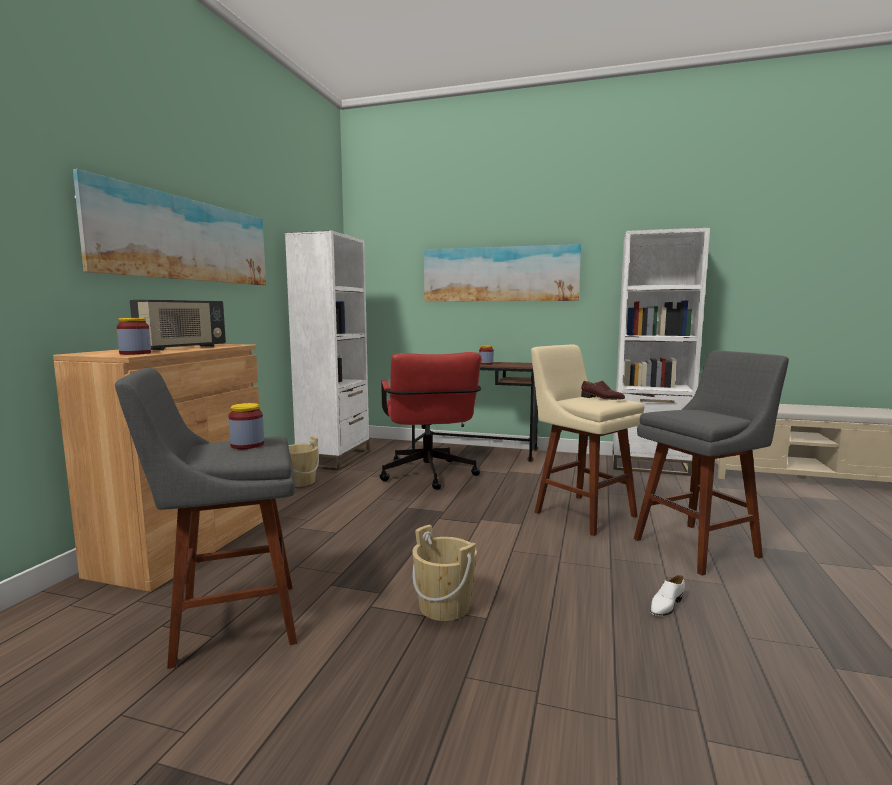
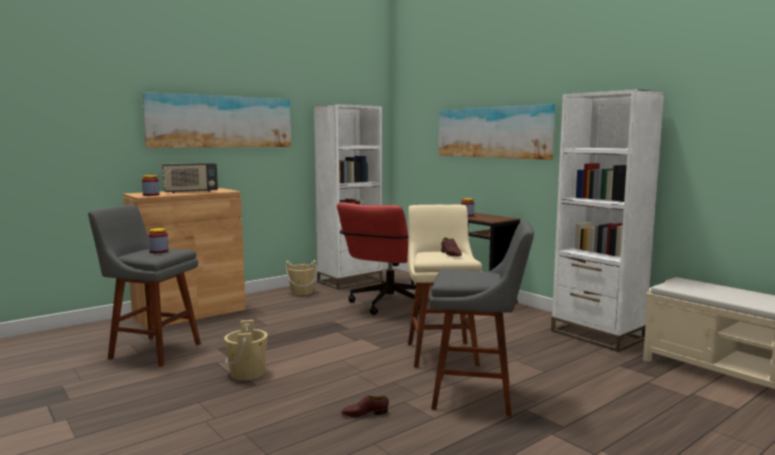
camera: 35 degrees right, 0 degrees up
(666, 605) = (365, 413): white shoe -> brown shoe

